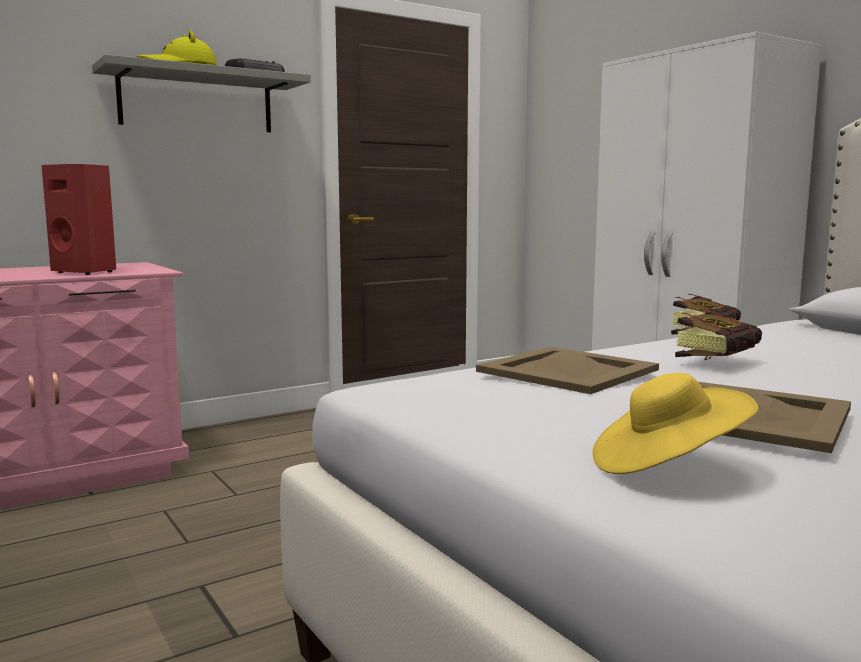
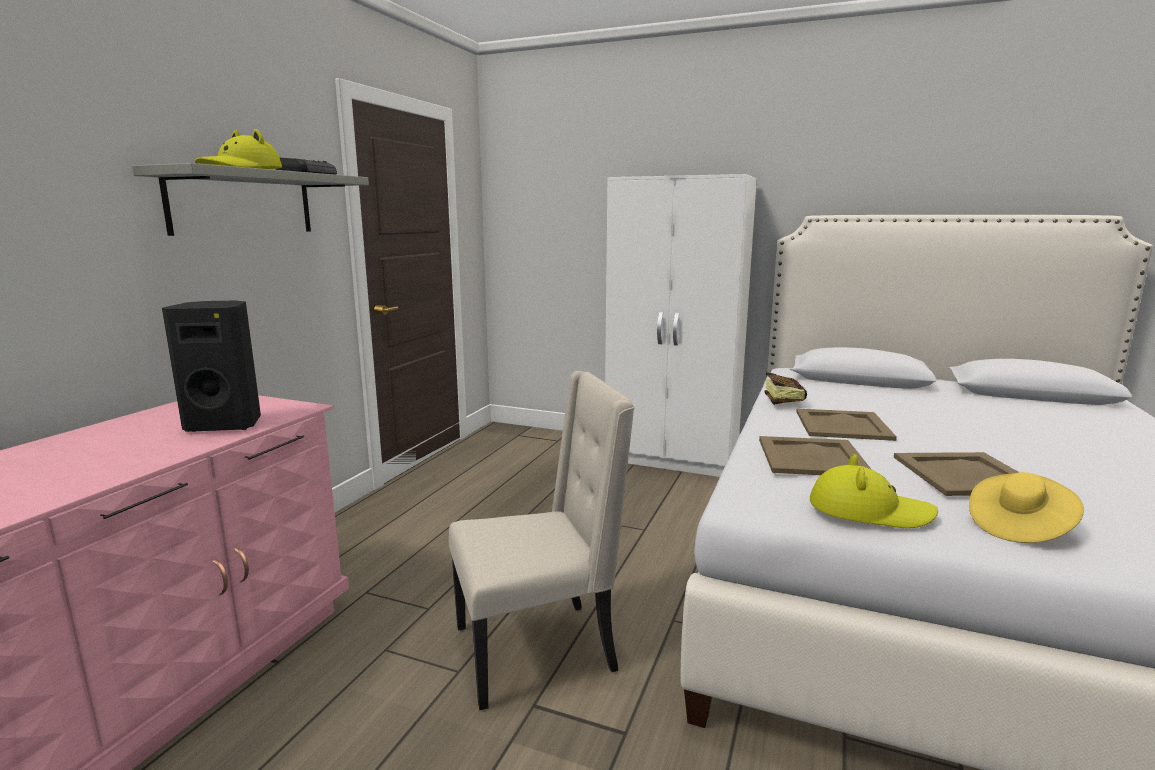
camera: 35 degrees left, 5 degrees up
(86, 272) = (226, 424): red speaker -> black speaker
(270, 550) = (538, 649): none -> beige chair
(489, 412) = (869, 511): none -> yellow hat
(720, 361) = (842, 425): book -> beige tray

